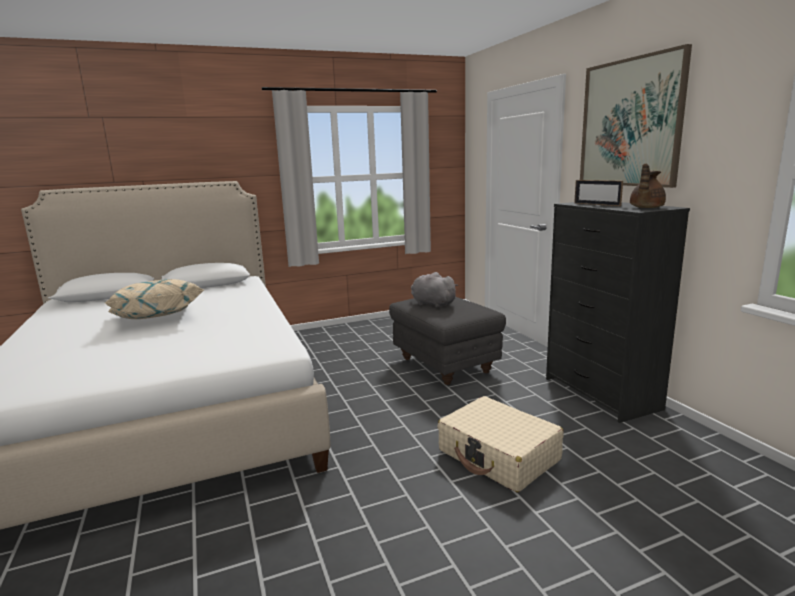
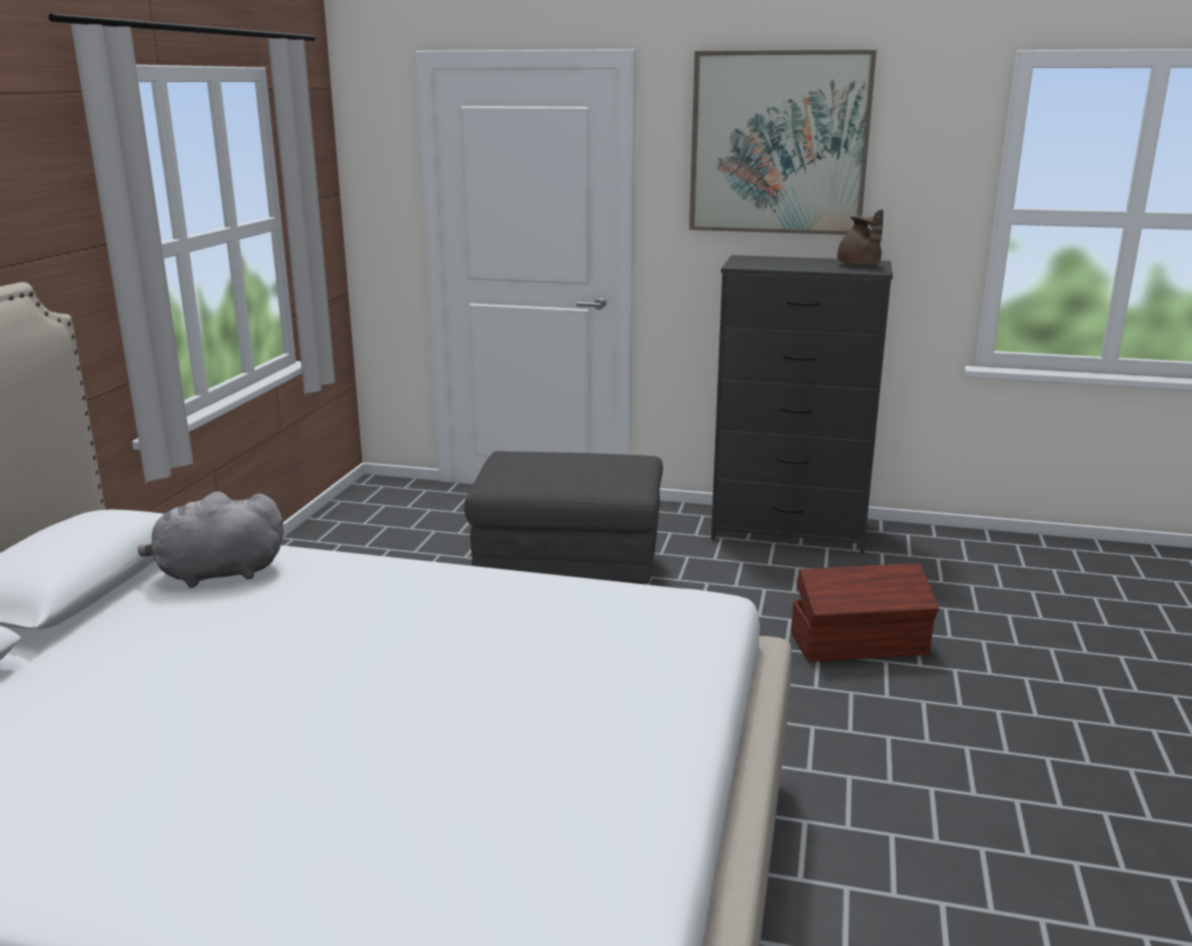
camera: 55 degrees left, 5 degrees up
(157, 318) = (290, 683): beige pillow -> none
(431, 304) = (549, 473): grey plush toy -> grey plush toy (215, 574)
(499, 455) = (860, 645): beige suitcase -> brown storage box
(596, 204) = (781, 264): picture frame -> none

